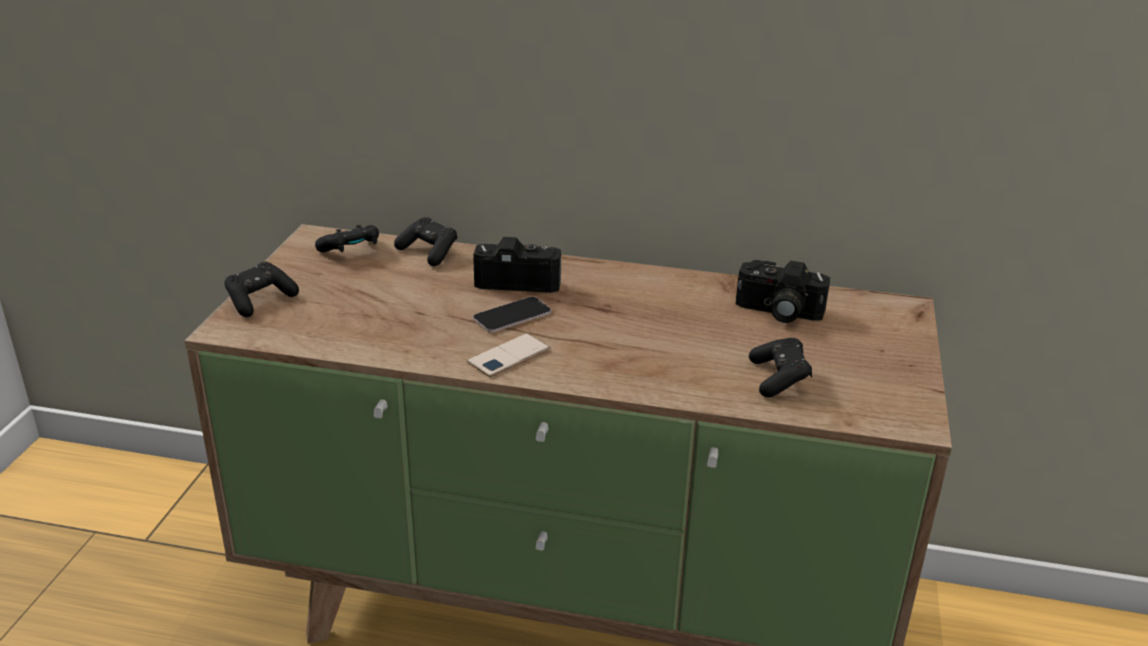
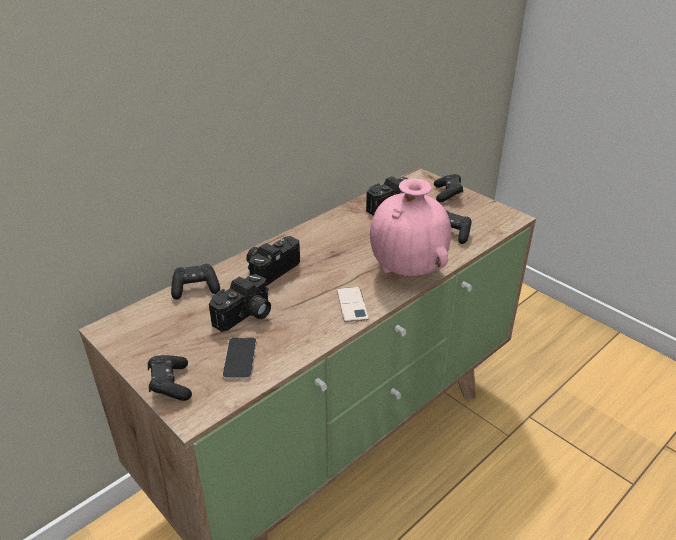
camera: 55 degrees left, 5 degrees up
(351, 251) = (152, 320): black game controller -> black game controller (447, 194)
(412, 297) = (245, 316): none -> camera
(512, 316) = (309, 287): phone -> phone (240, 358)
(632, 373) = (408, 272): none -> pink vase

